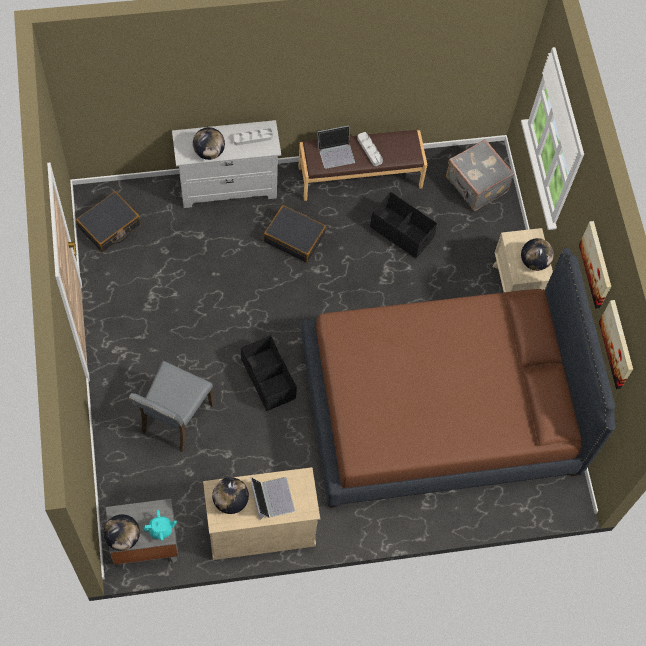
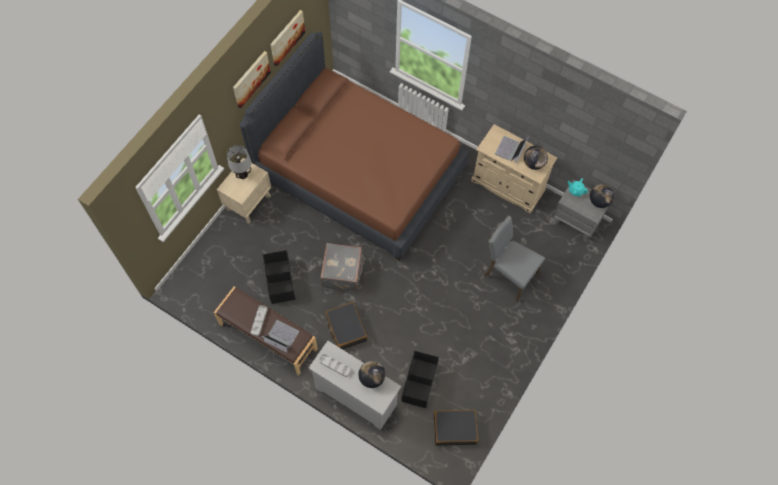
camera: 135 degrees left, 0 degrees up
(175, 419) = (509, 274): grey chair -> grey chair turned 120 degrees counterclockwise
(268, 379) = (437, 256): black storage box -> black storage box (419, 383)
(475, 185) = (206, 275): grey suitcase -> grey suitcase (343, 273)
(534, 262) = (242, 174): globe -> table lamp

